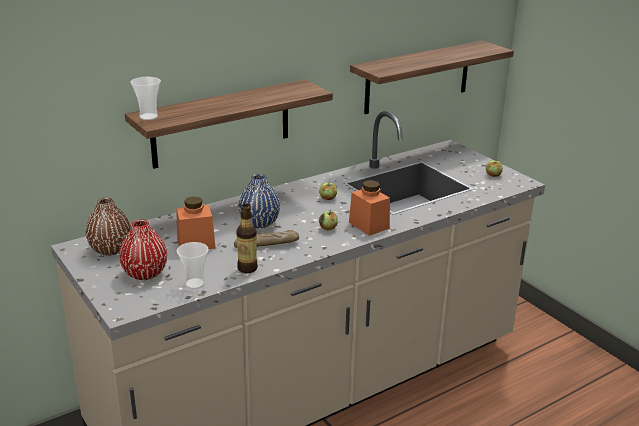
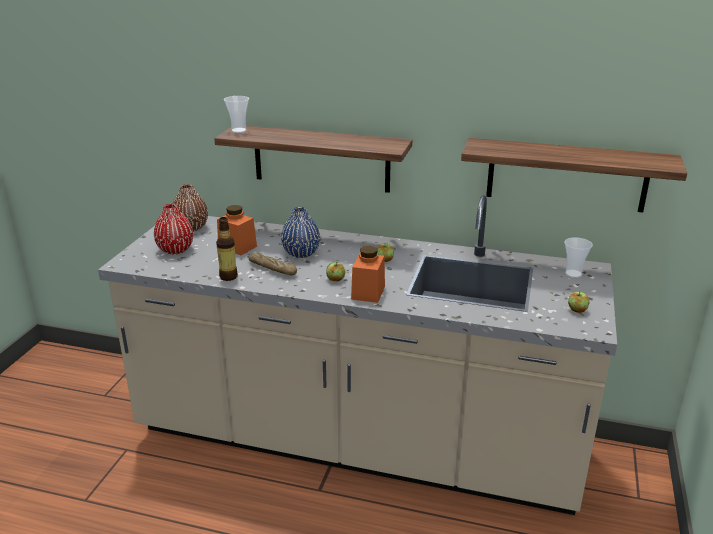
camera: 50 degrees right, 0 degrees up
(194, 284) = (183, 269): cup -> cup (573, 274)

